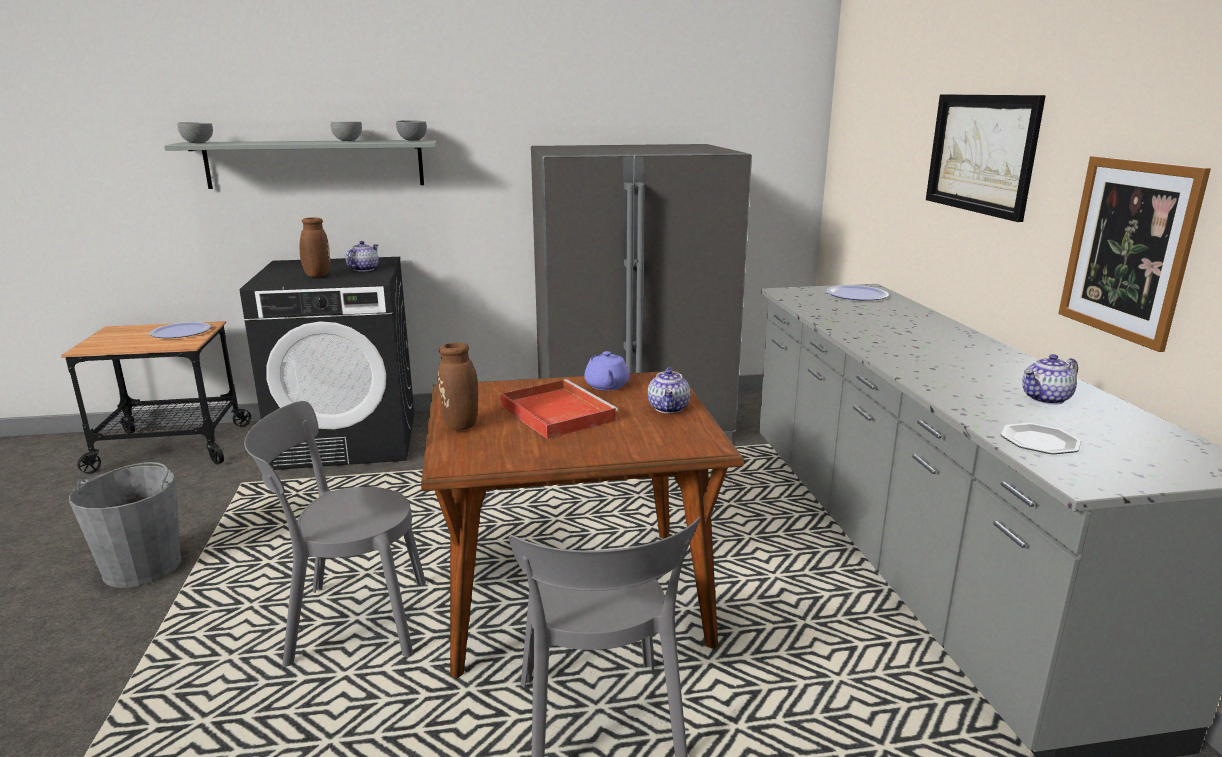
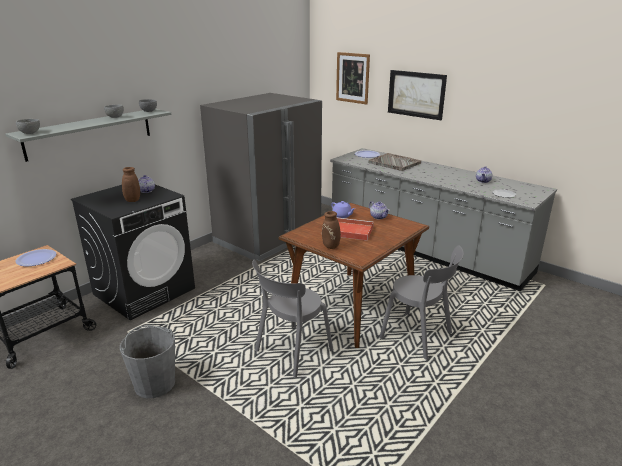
camera: 40 degrees left, 5 degrees up
(885, 318) = (394, 163): none -> grey tray
(1128, 249) = (490, 128): picture -> picture (352, 78)

